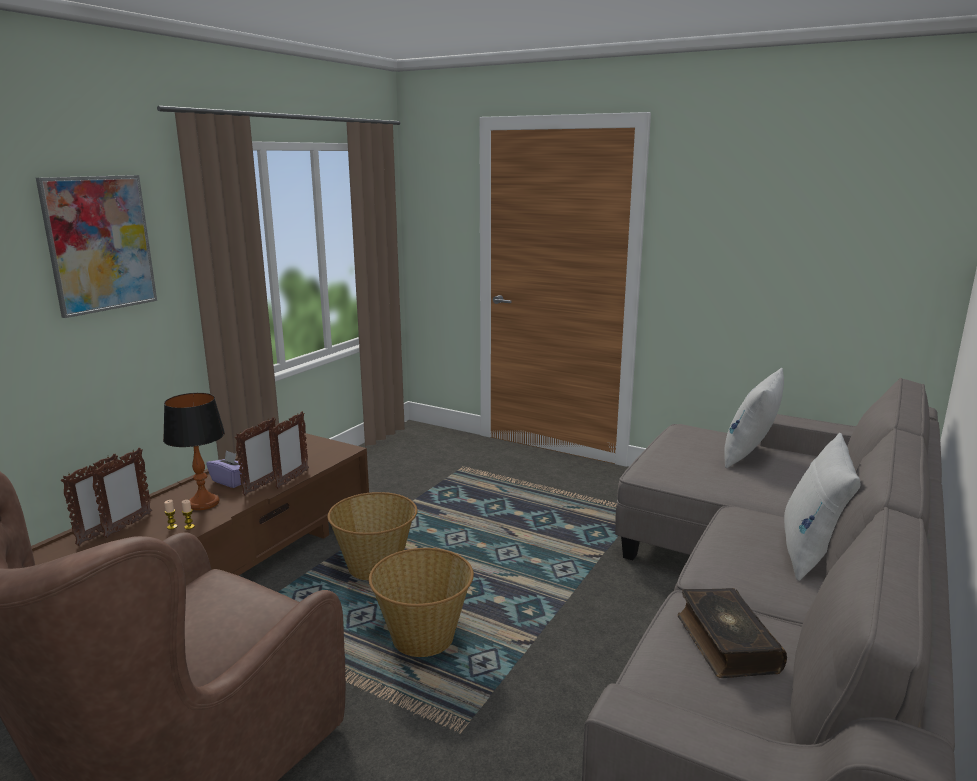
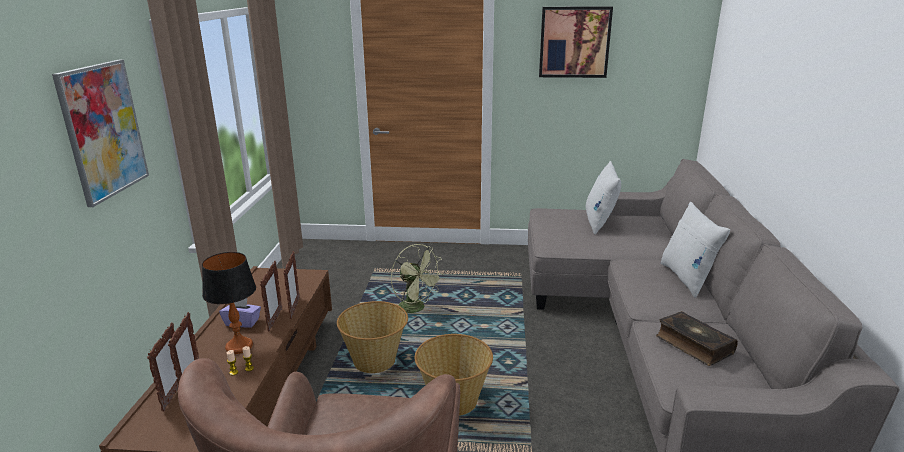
camera: 25 degrees left, 5 degrees up
(471, 521) = (416, 308): none -> green fan
(756, 196) = (574, 42): none -> picture

